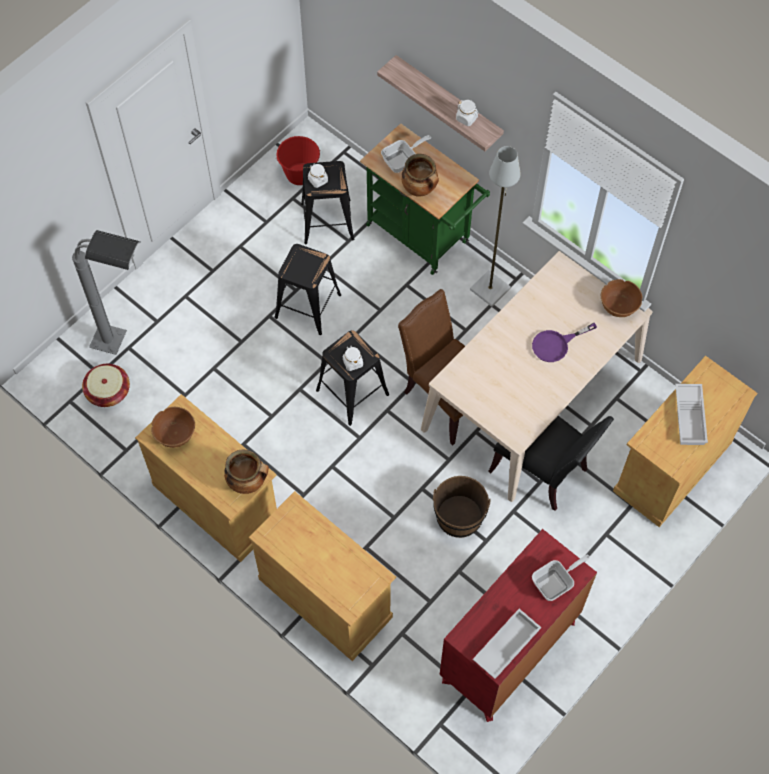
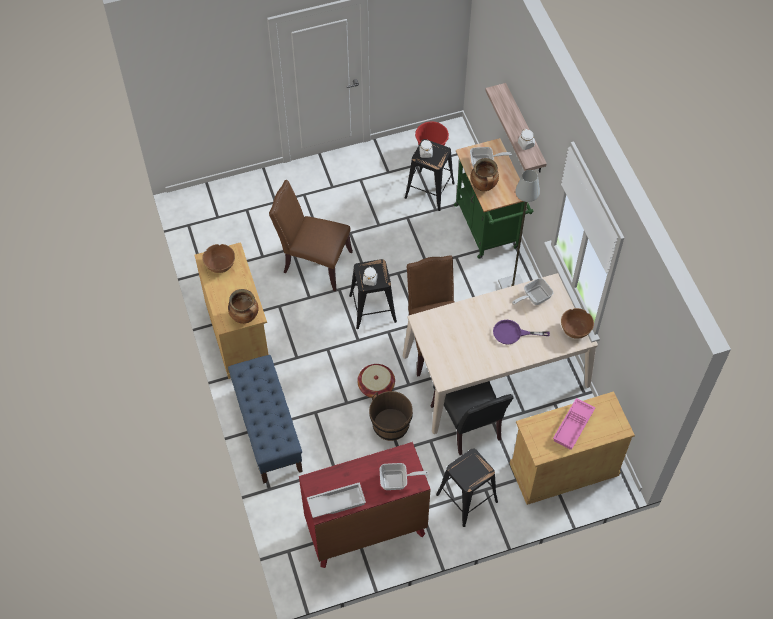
camera: 30 degrees right, 5 degrees down
(108, 391) = (216, 230): basket -> basket (376, 386)
(128, 345) = (247, 208): grey floor lamp -> none
(250, 372) = (314, 262): none -> brown chair
(307, 305) = (379, 238): black stool -> black stool (466, 497)
(325, 597) = (267, 430): beige cabinet -> blue bench
(552, 291) = (534, 297): none -> frying pan
(690, 417) = (573, 426): white tray -> pink tray

